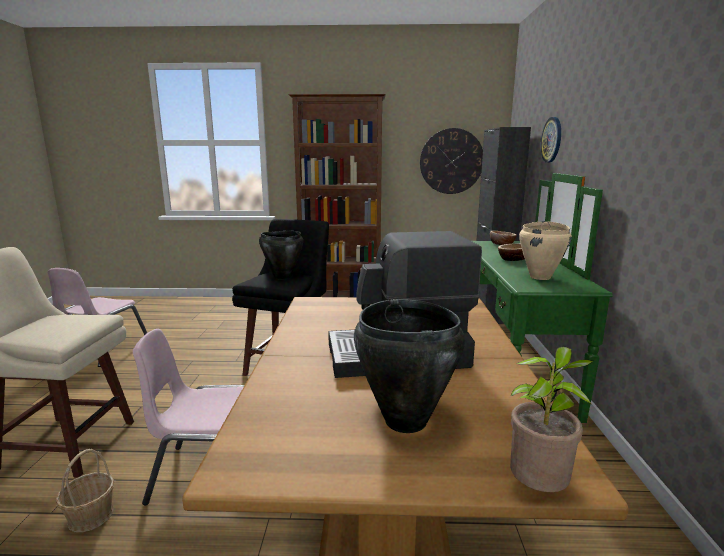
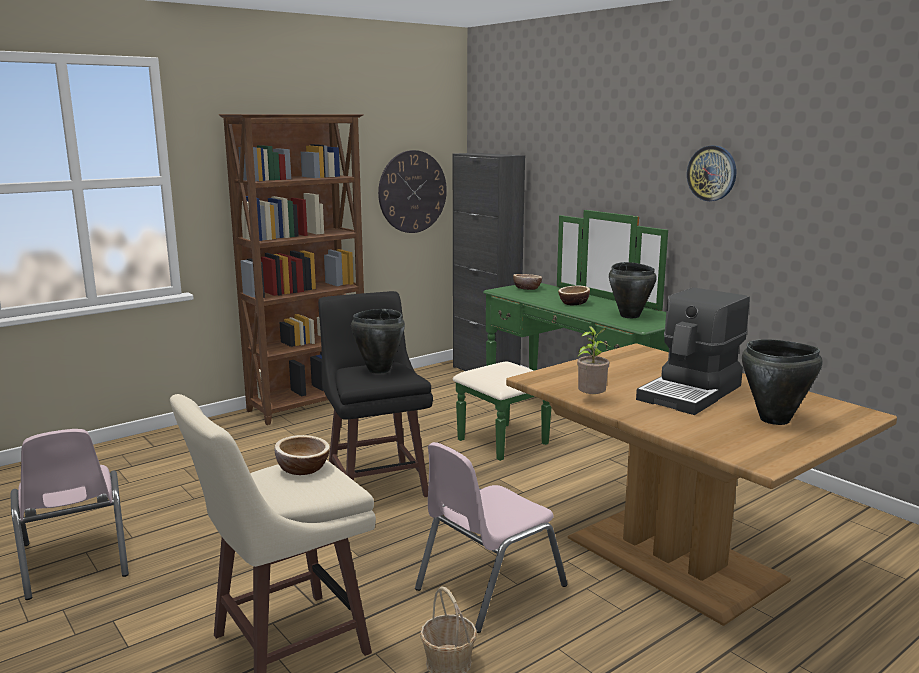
camera: 40 degrees left, 0 degrees up
(77, 320) = (303, 468): none -> bowl
(539, 490) = (868, 422): potted plant -> potted plant (591, 399)
(540, 277) = (630, 316): beige cooking pot -> black cooking pot
(552, 140) = (568, 174): wall clock -> wall clock (712, 173)

